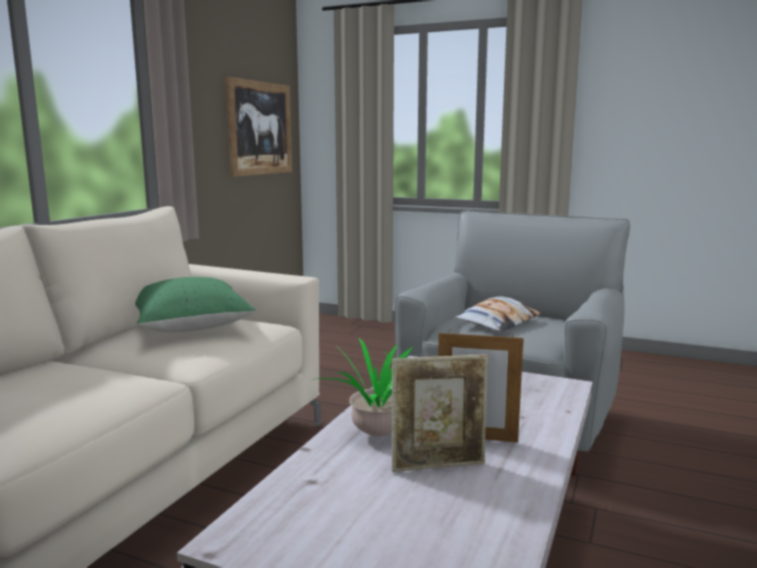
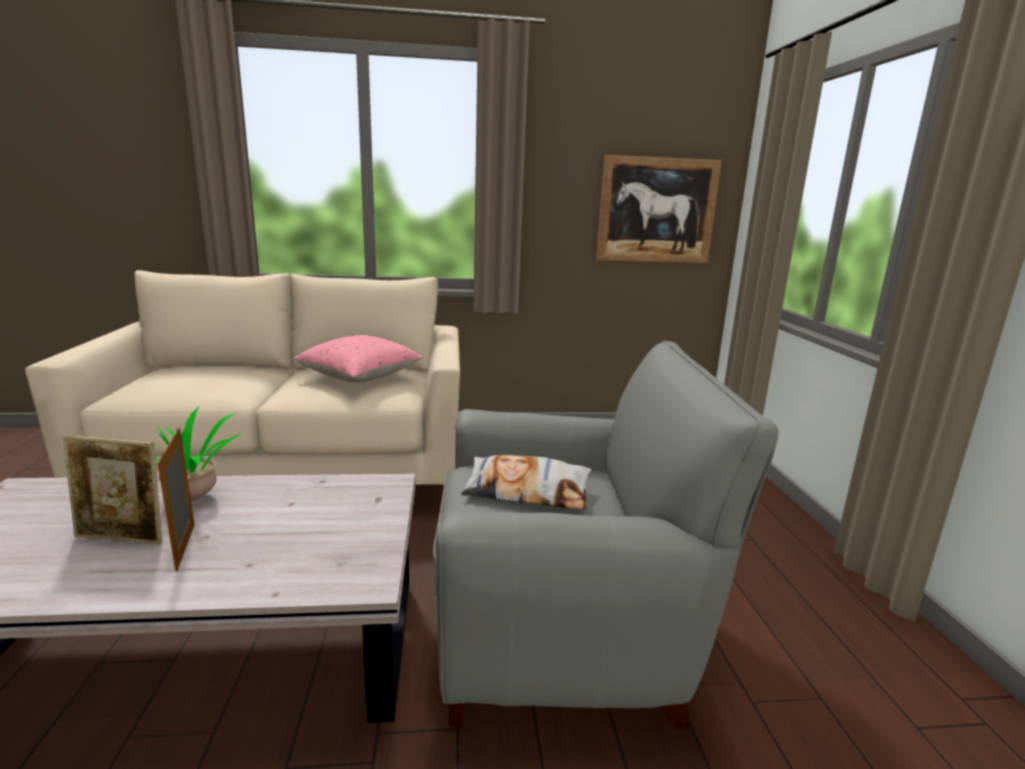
camera: 60 degrees right, 5 degrees up
(190, 326) = (360, 377): green pillow -> pink pillow
(438, 465) = (122, 538): picture frame -> picture frame turned 45 degrees counterclockwise

